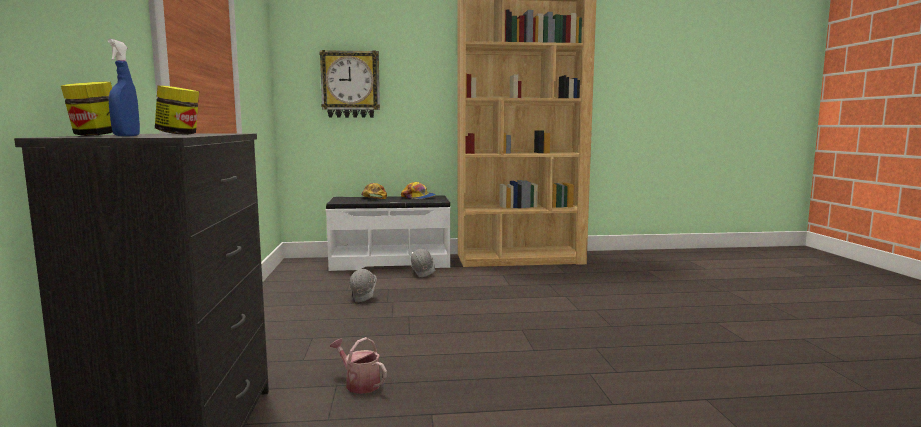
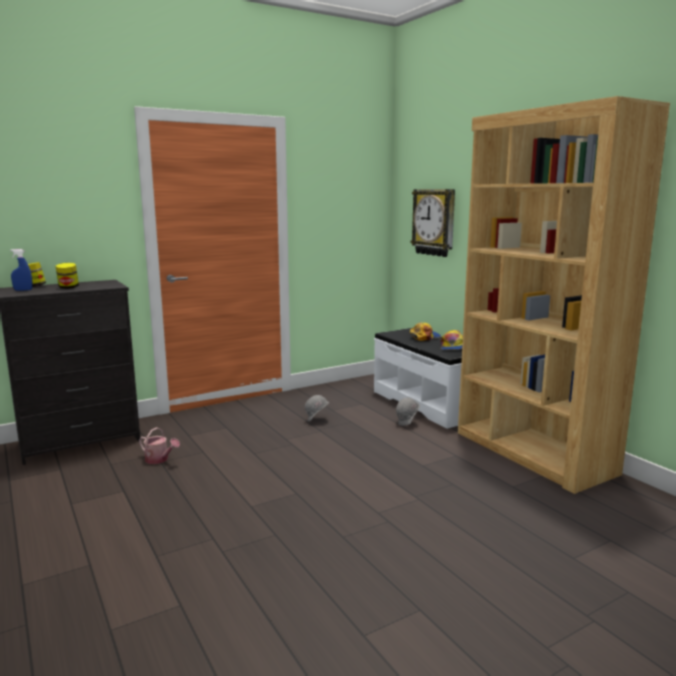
camera: 65 degrees right, 5 degrees up
(359, 384) = (159, 460): watering can -> watering can turned 105 degrees clockwise

